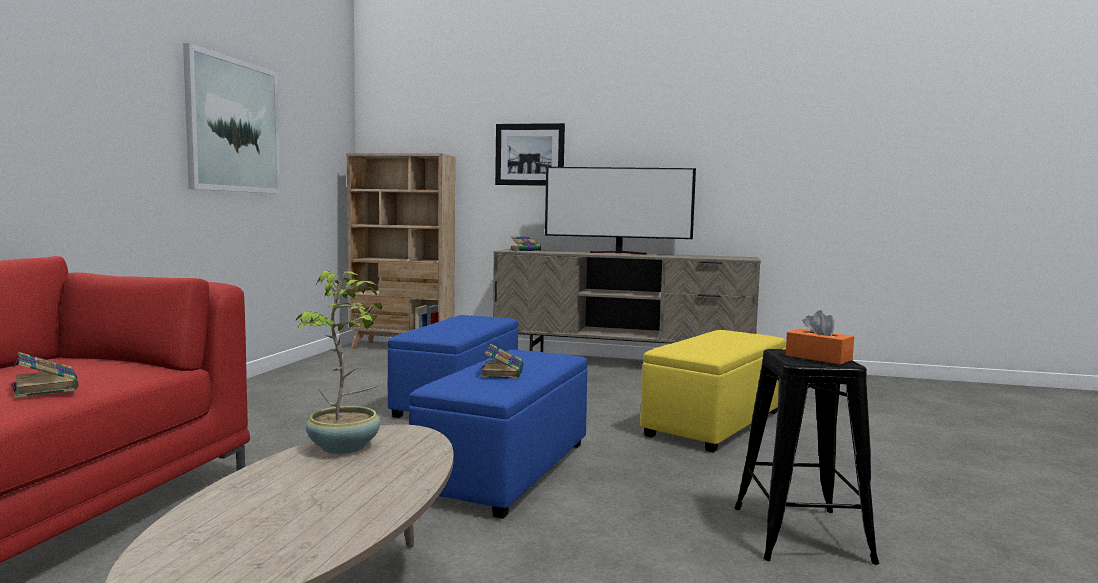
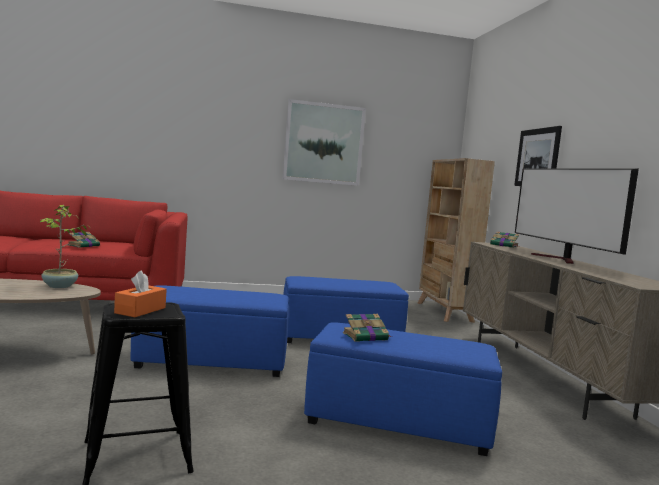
camera: 65 degrees right, 0 degrees up
(502, 372) = (199, 293): book -> book (366, 336)
(715, 423) = (399, 423): yellow ottoman -> blue ottoman

